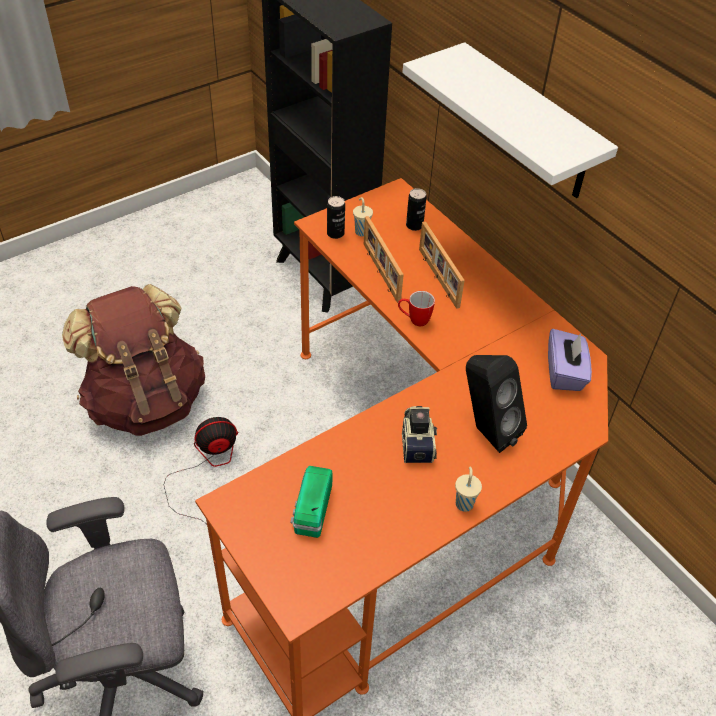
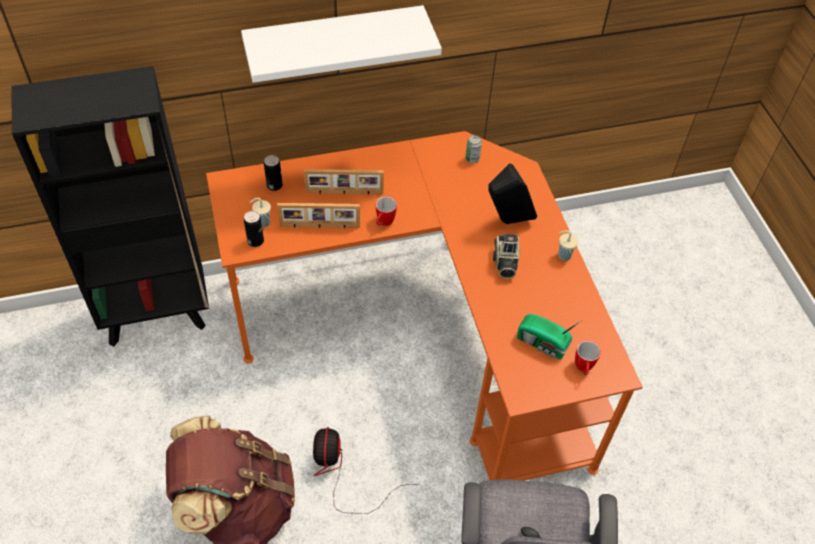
camera: 70 degrees left, 5 degrees up
(290, 563) = (583, 369): none -> mug
(417, 443) = (504, 263): camera -> camera turned 105 degrees counterclockwise
(564, 373) = (472, 159): purple tissue box -> can

